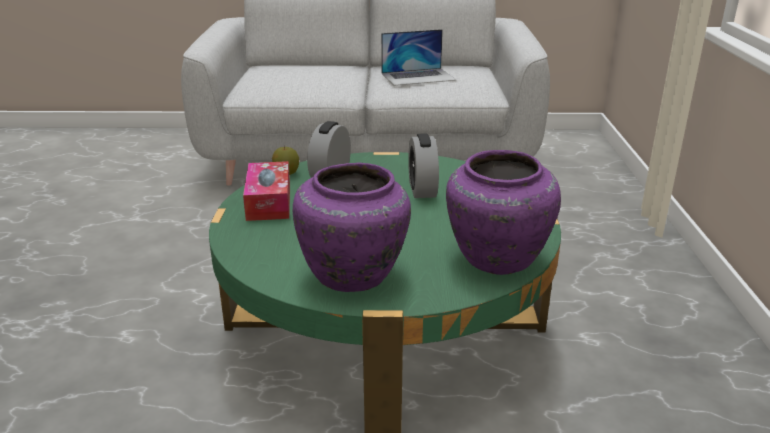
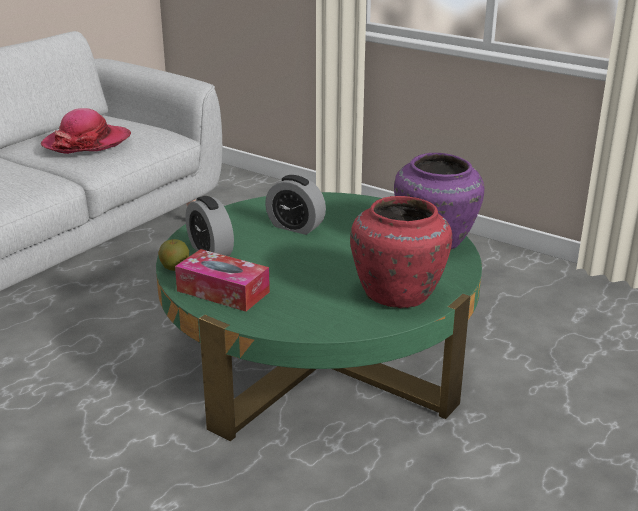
camera: 55 degrees left, 0 degrees up
(354, 276) = (399, 294): purple vase -> red vase
(418, 77) = (87, 142): laptop -> hat

